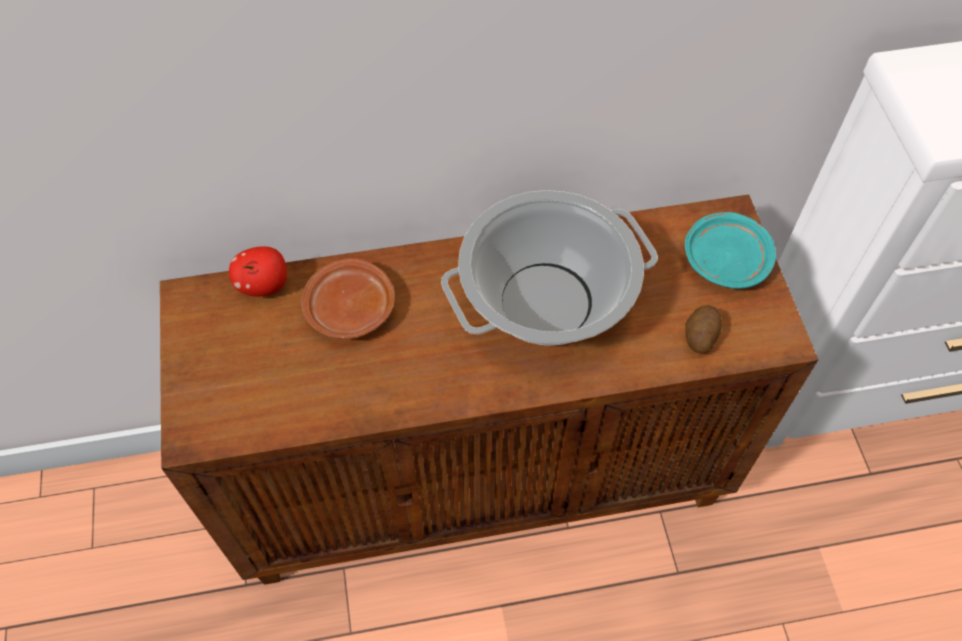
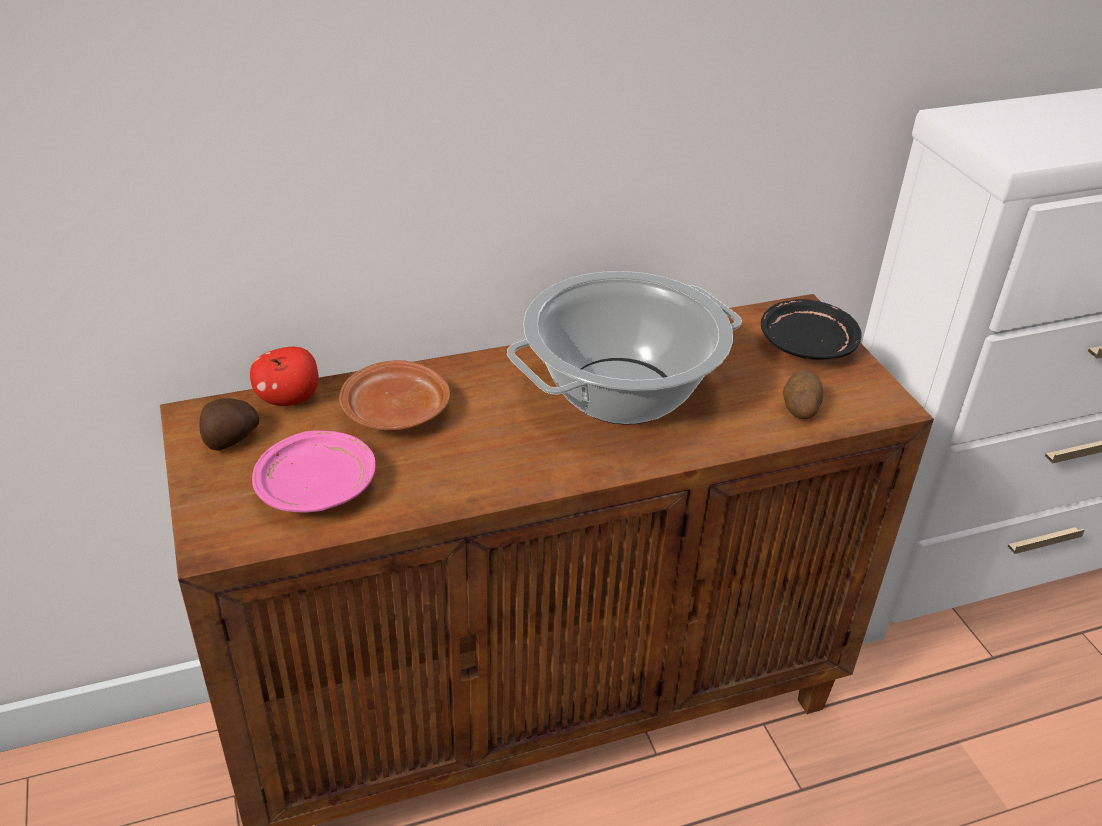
camera: 10 degrees left, 20 degrees down
(212, 327) = (230, 440): none -> potato
(276, 385) = (317, 487): none -> pink plate
(725, 259) = (806, 344): turquoise plate -> black plate

